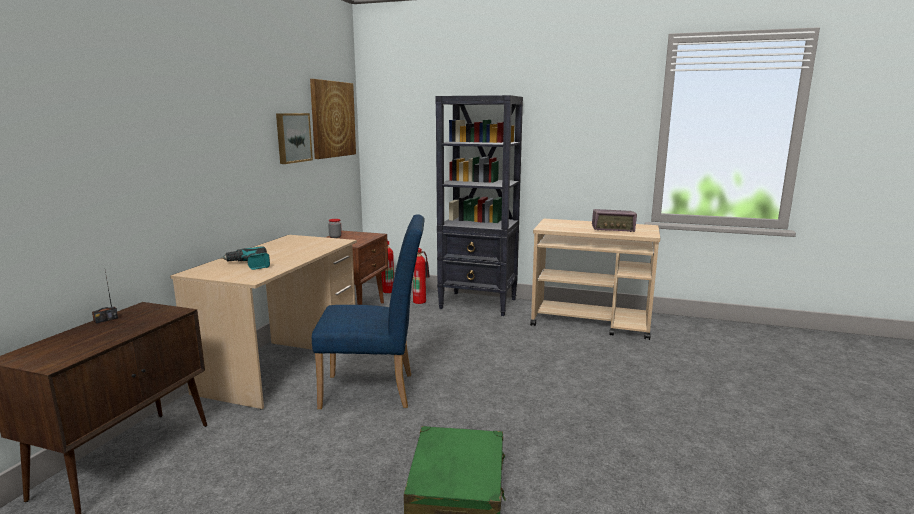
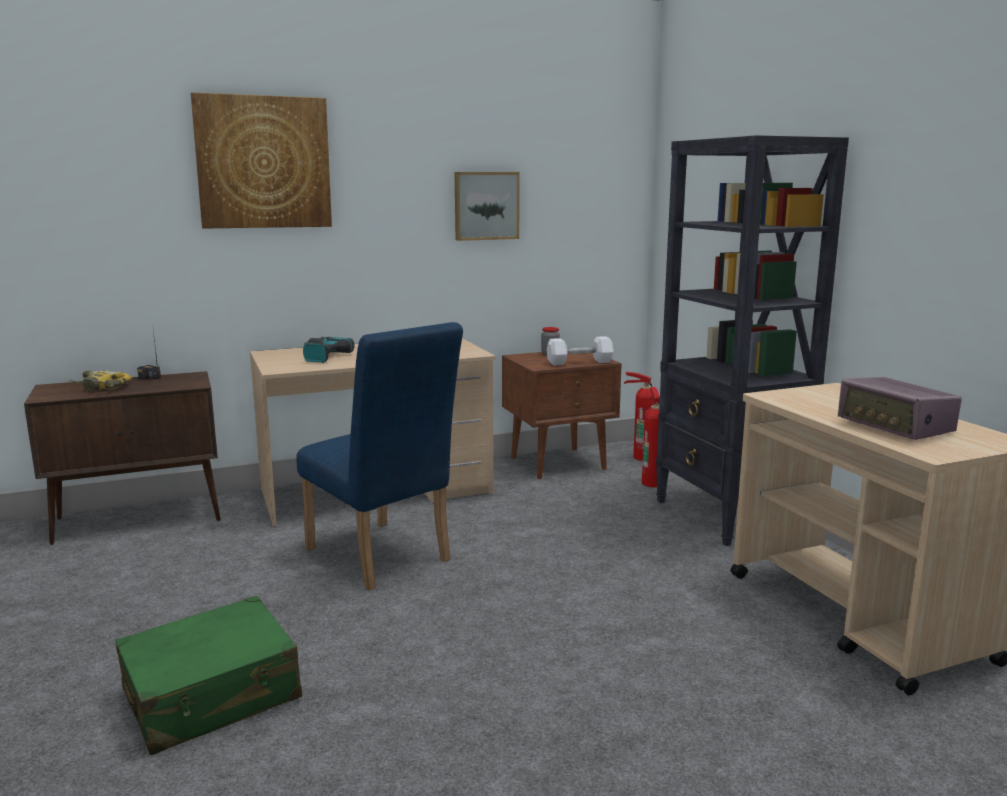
camera: 50 degrees right, 0 degrees up
(80, 340) = (98, 387): none -> power drill
(332, 119) = (583, 181): picture -> picture (263, 162)
(366, 237) = (579, 362): none -> white dumbbell

